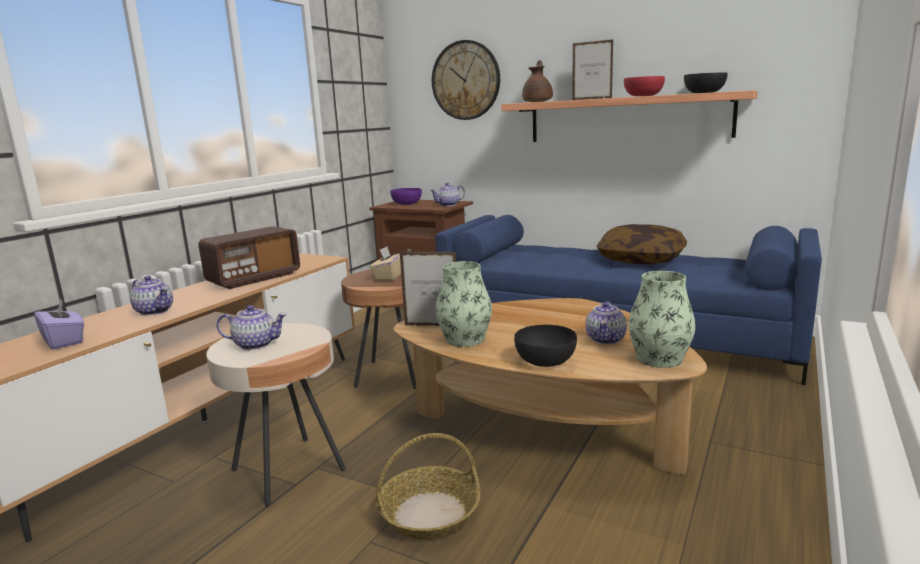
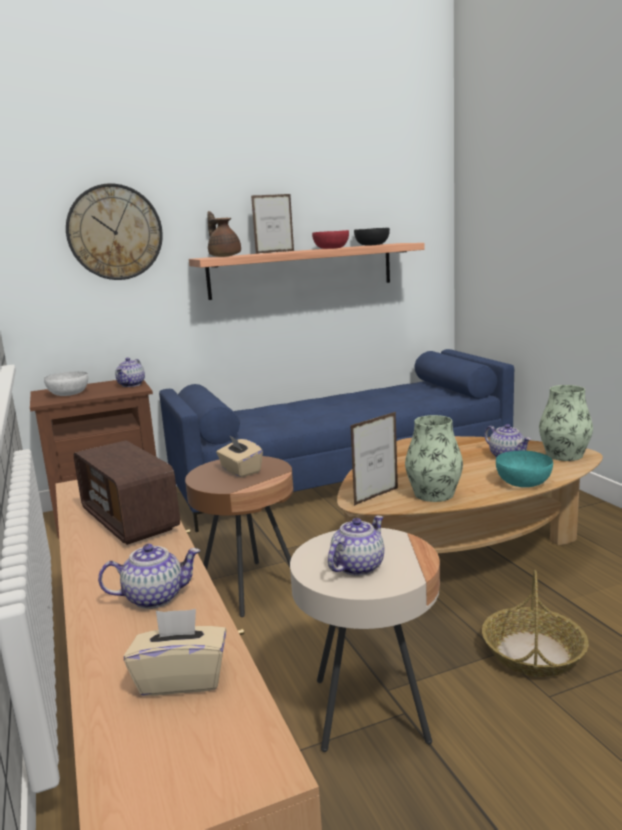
camera: 50 degrees left, 0 degrees up
(64, 341) = (182, 678): purple tissue box -> beige tissue box
(254, 278) = (130, 521): radio -> radio turned 150 degrees clockwise
(406, 204) = (68, 394): purple bowl -> white bowl
(546, 361) = (524, 483): black bowl -> turquoise bowl
(641, 259) = (355, 399): pillow -> none

